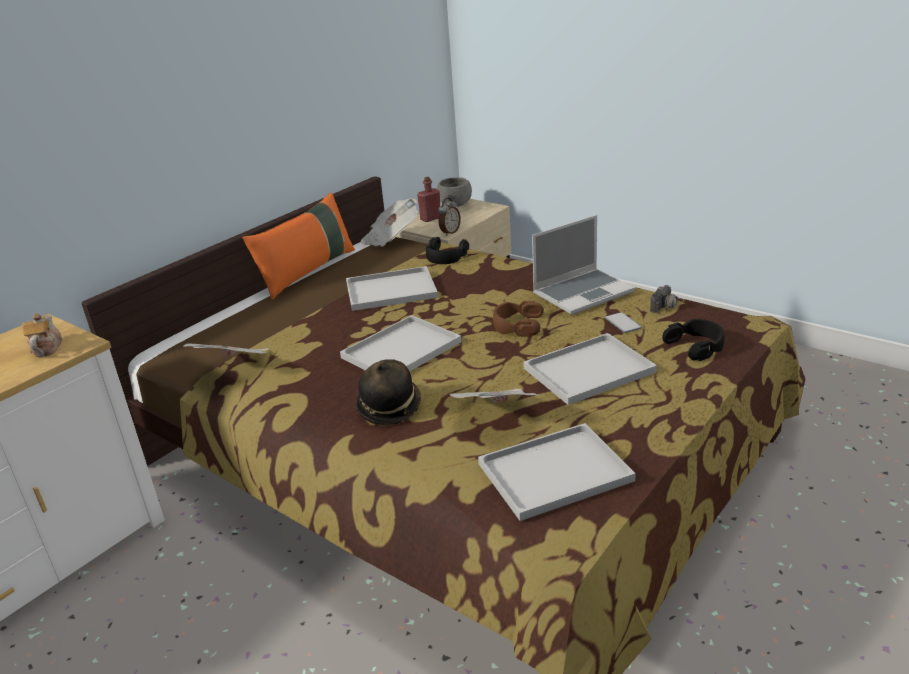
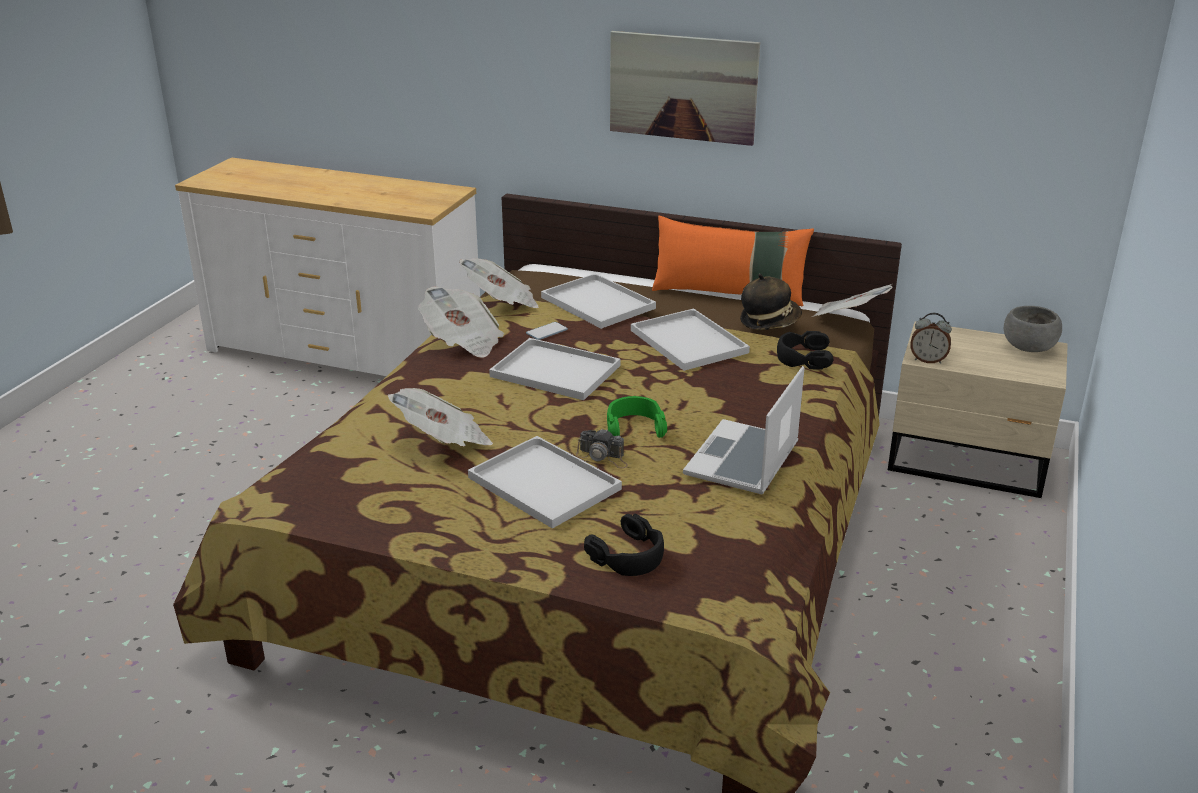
camera: 70 degrees right, 0 degrees up
(46, 348) = (416, 202): teapot -> none
(208, 119) = (683, 87): none -> picture
(303, 393) = (463, 342): none -> newspaper
(389, 407) = (446, 385): hat -> hat (769, 321)
(430, 218) = (964, 340): red bottle -> none
(517, 325) = (634, 427): brown headphones -> green headphones
(553, 474) = (347, 483): white tray -> white tray (595, 302)
(583, 292) = (743, 461): laptop -> laptop turned 75 degrees clockwise
(623, 323) = (668, 497): phone -> phone (546, 332)
(667, 305) = (738, 528): camera -> camera (603, 457)

